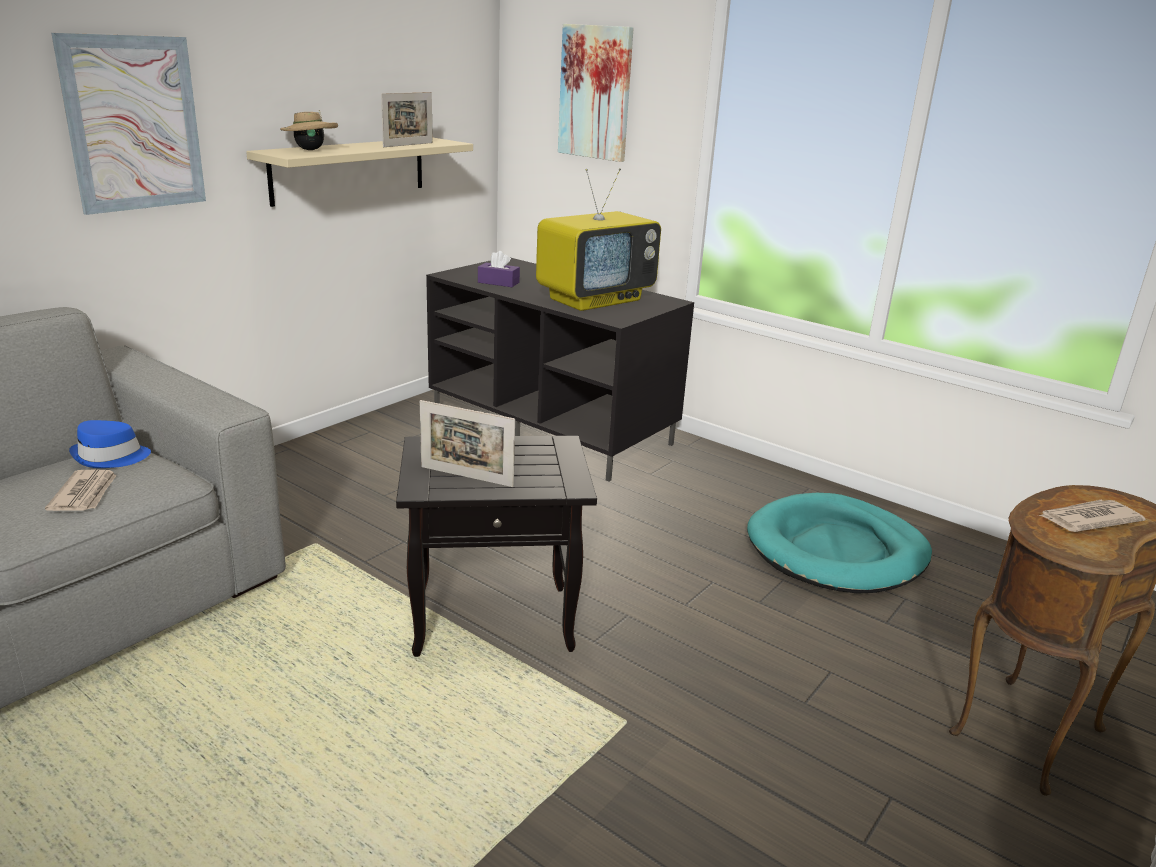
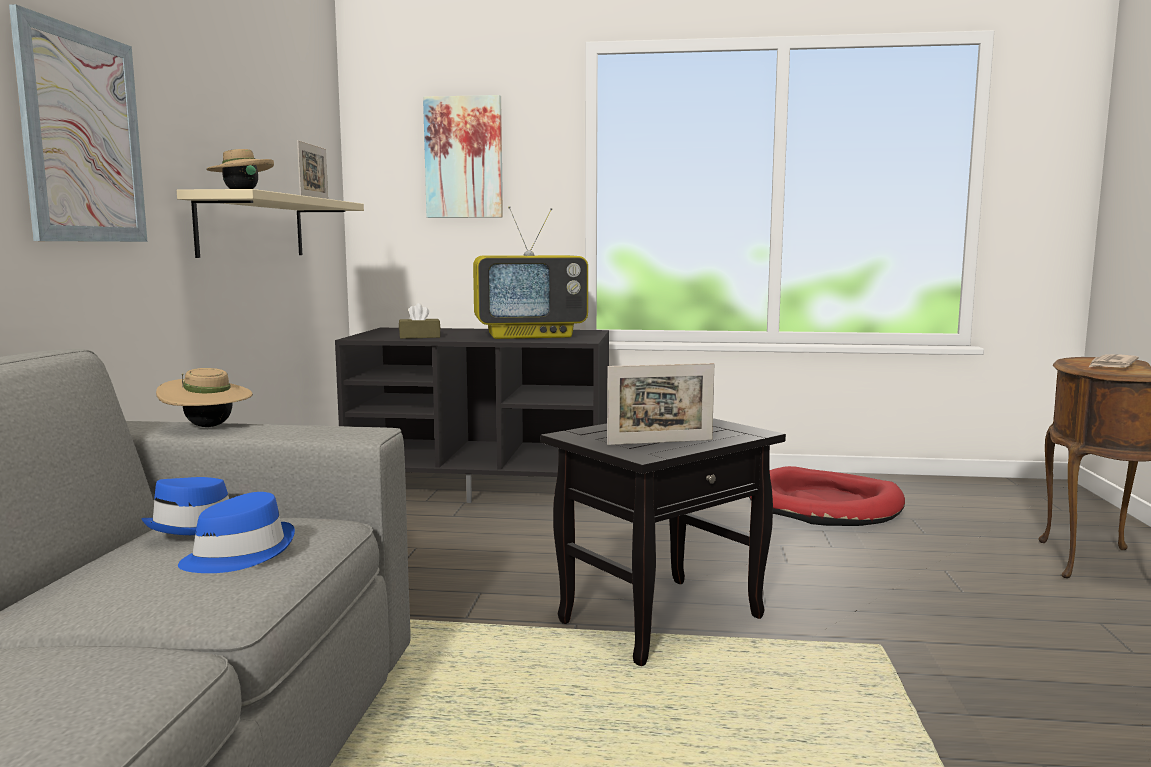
camera: 30 degrees left, 15 degrees down
(85, 494) = (239, 554): newspaper -> blue hat
(165, 376) = (207, 426): none -> beige hat
(498, 282) = (419, 337): purple tissue box -> brown tissue box
(595, 299) = (530, 335): television -> television turned 60 degrees clockwise
(836, 550) = (825, 505): turquoise dog bed -> red dog bed

